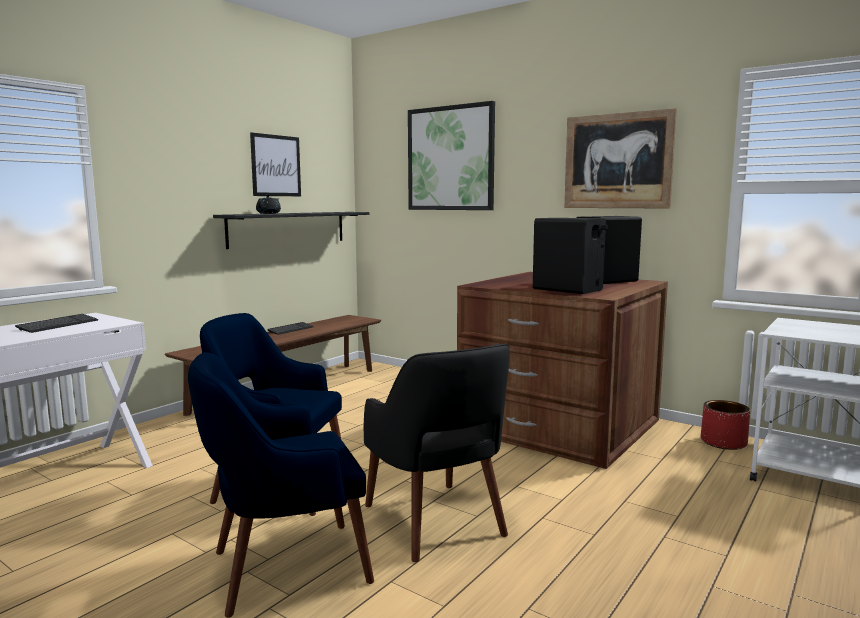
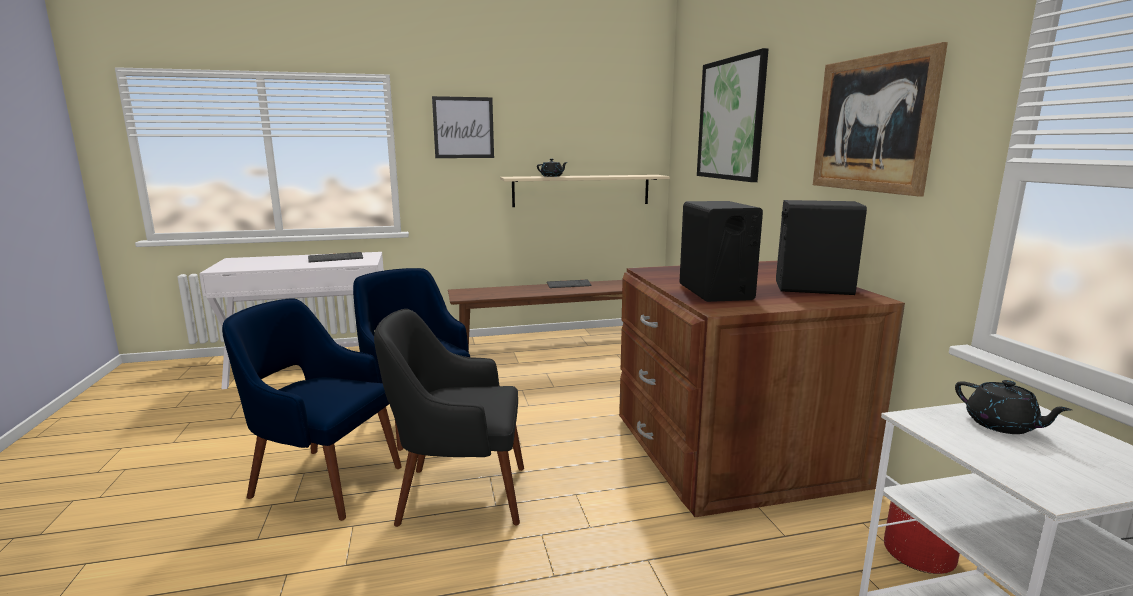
camera: 40 degrees right, 5 degrees up
(276, 165) = (570, 130): picture -> picture (463, 127)
(288, 228) = (581, 190): black shelf -> beige shelf
(436, 522) = (459, 495): black armchair -> black armchair turned 75 degrees clockwise
(805, 327) = (1001, 425): none -> black teapot

